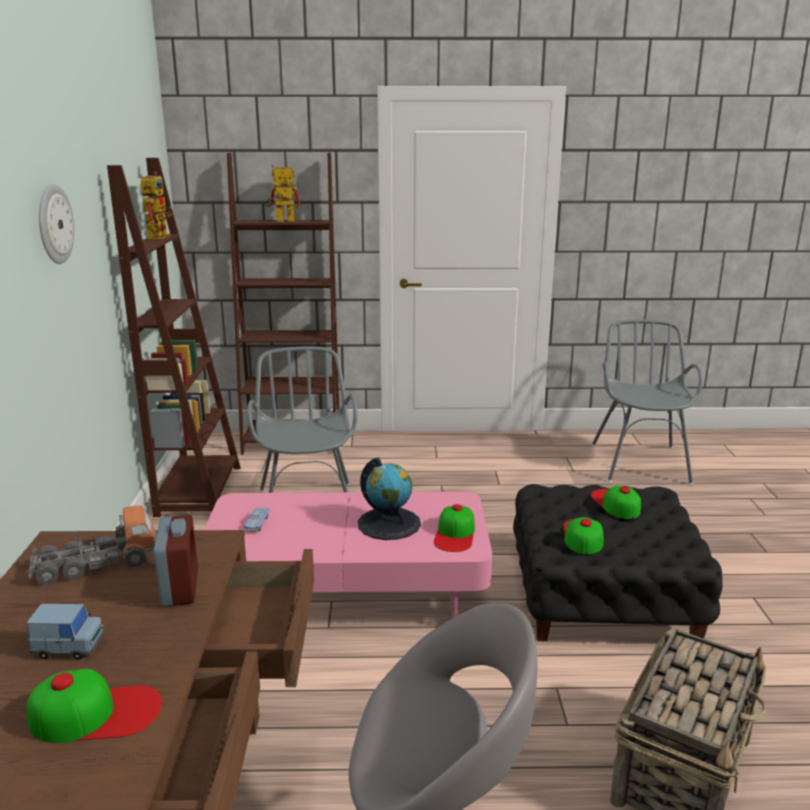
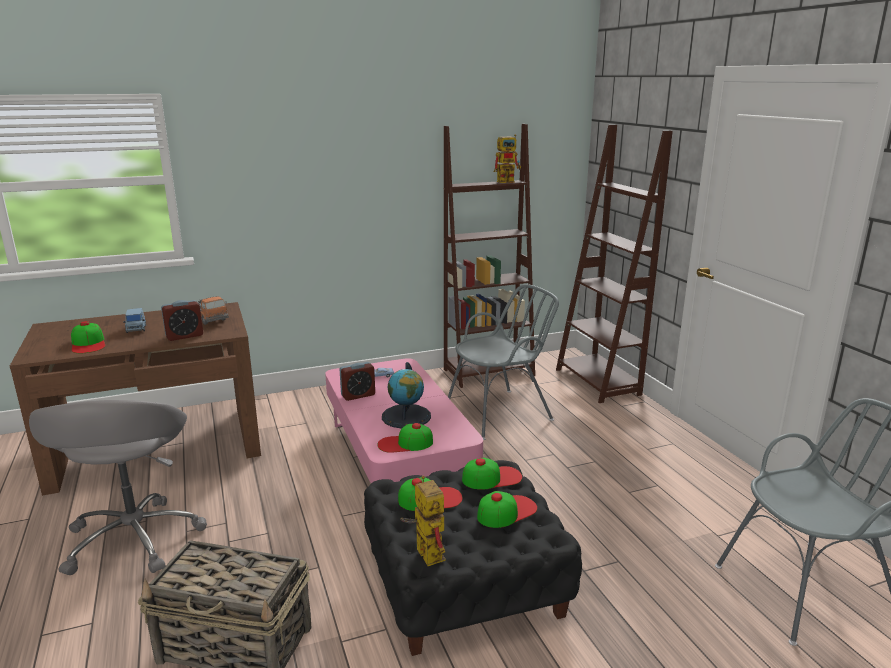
camera: 70 degrees right, 0 degrees up
(54, 224) = (362, 156): wall clock -> none
(281, 221) = (626, 188): toy robot -> toy robot (424, 551)
(303, 546) = (358, 395): none -> alarm clock
(555, 499) = (492, 478): none -> cap

